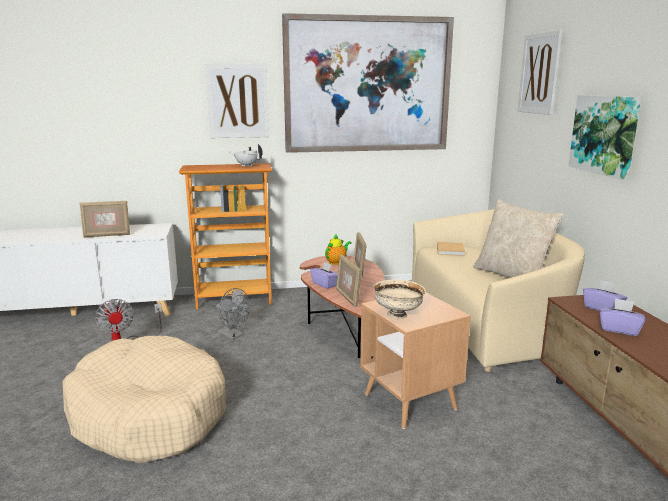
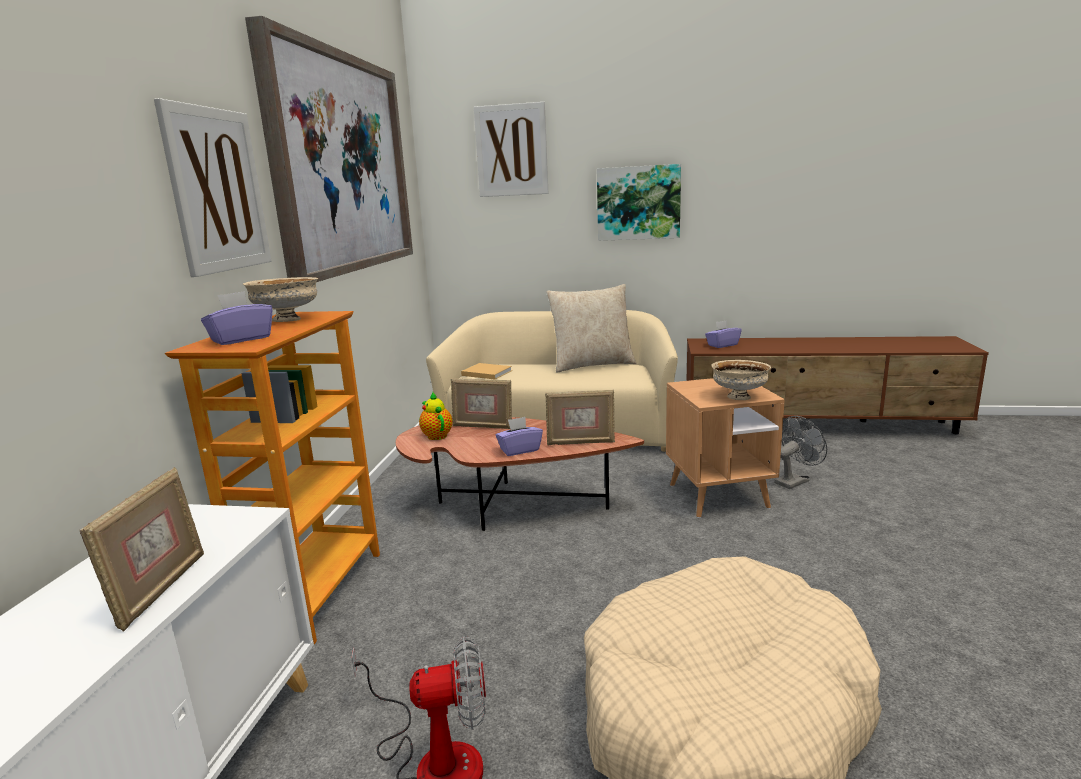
camera: 70 degrees left, 0 degrees up
(233, 335) = (475, 603): grey fan -> grey fan (794, 481)
(247, 165) = (286, 320): white teapot -> beige bowl
(619, 329) = (766, 348): purple tissue box -> purple tissue box (241, 339)

